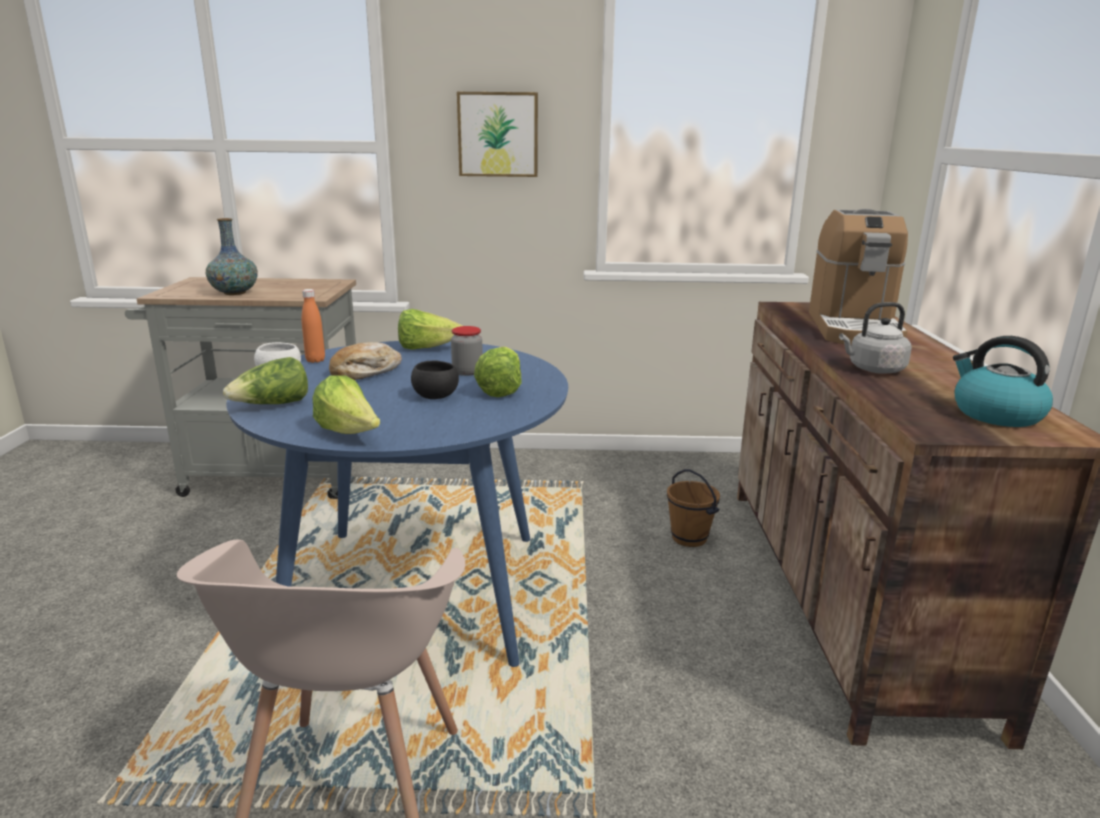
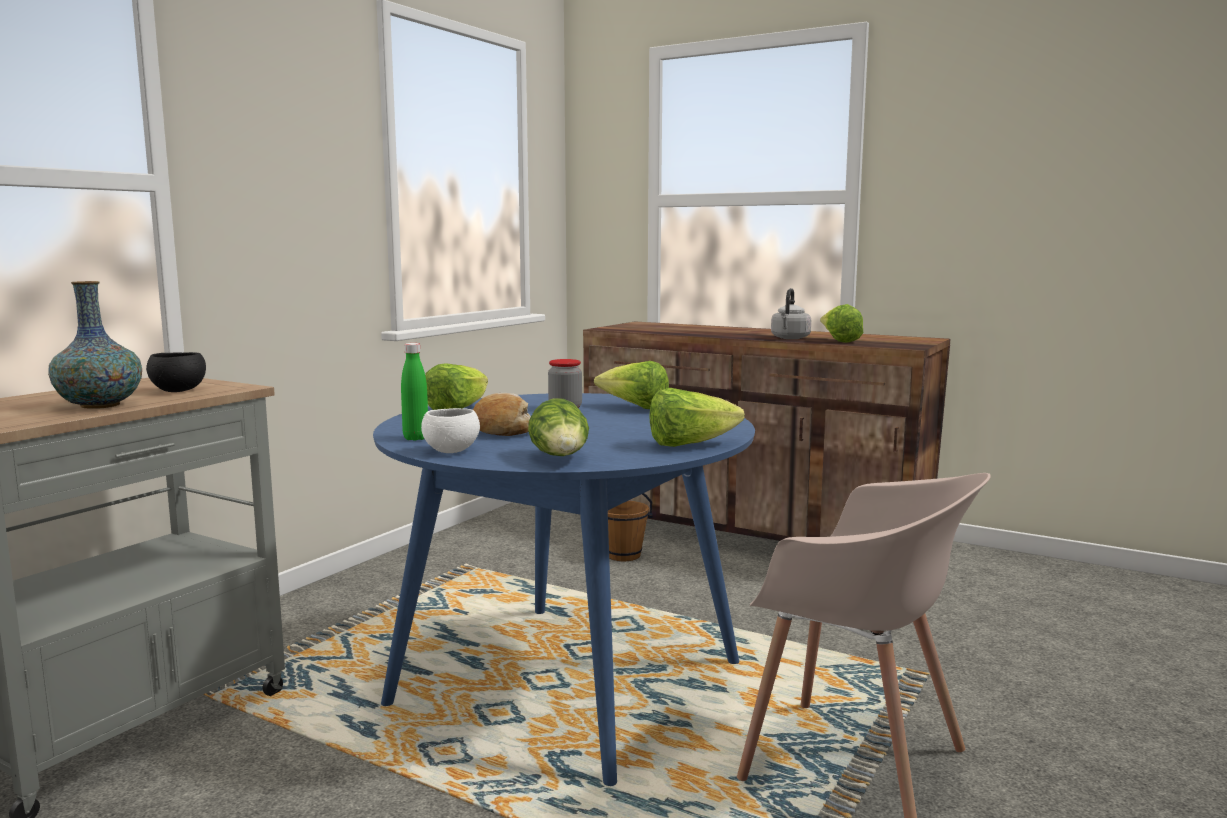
camera: 60 degrees left, 10 degrees down
(315, 360) = (416, 438): orange bottle -> green bottle
(435, 397) = (625, 421): black bowl -> black bowl (179, 391)
(498, 134) = (295, 174): picture -> none
(853, 328) = (693, 329): coffee machine -> none
(904, 392) = (838, 341): none -> lettuce
(995, 414) = (889, 339): kettle -> none

